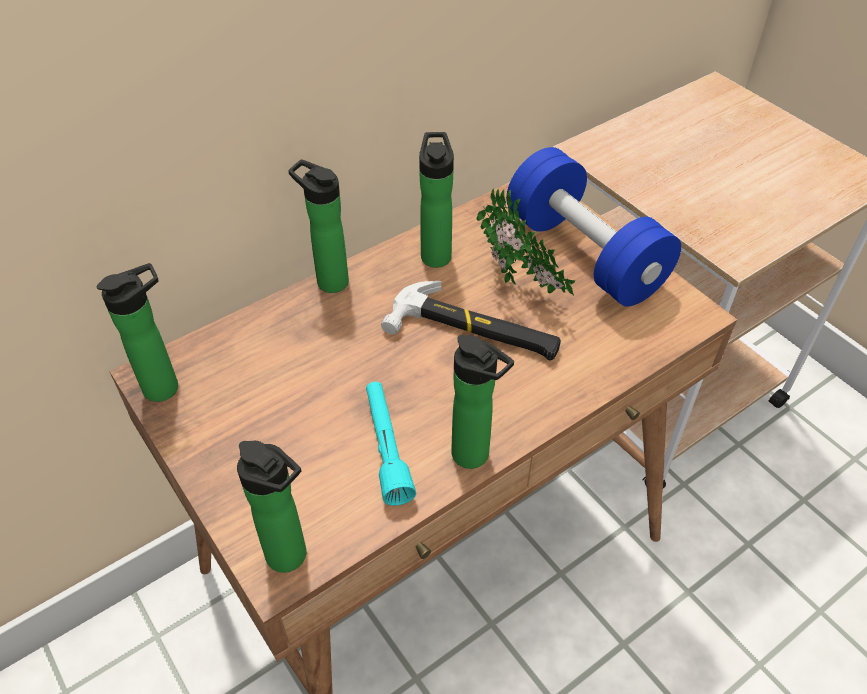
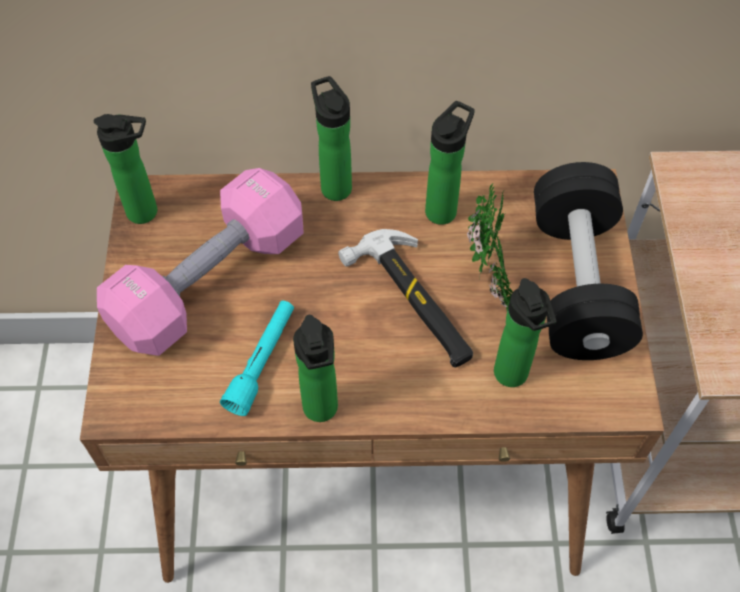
camera: 35 degrees right, 10 degrees up
(279, 410) = (209, 281): none -> pink dumbbell
(291, 558) = (131, 405): bottle -> bottle (513, 377)
(584, 254) = (577, 283): blue dumbbell -> black dumbbell

